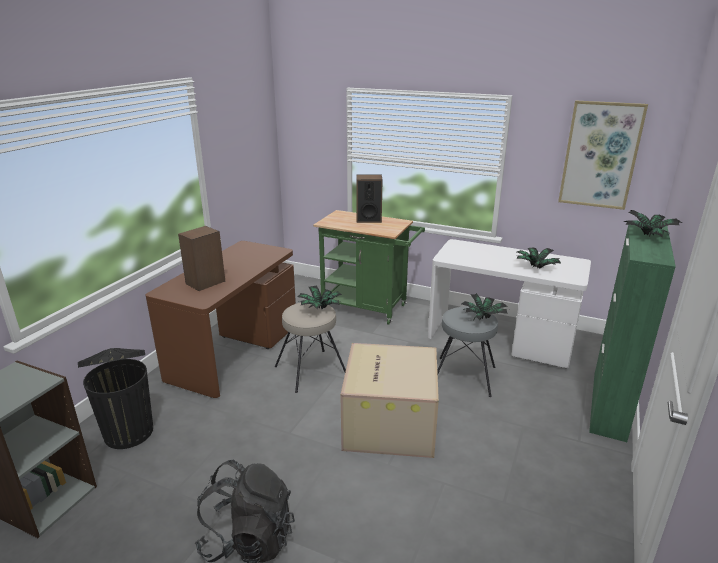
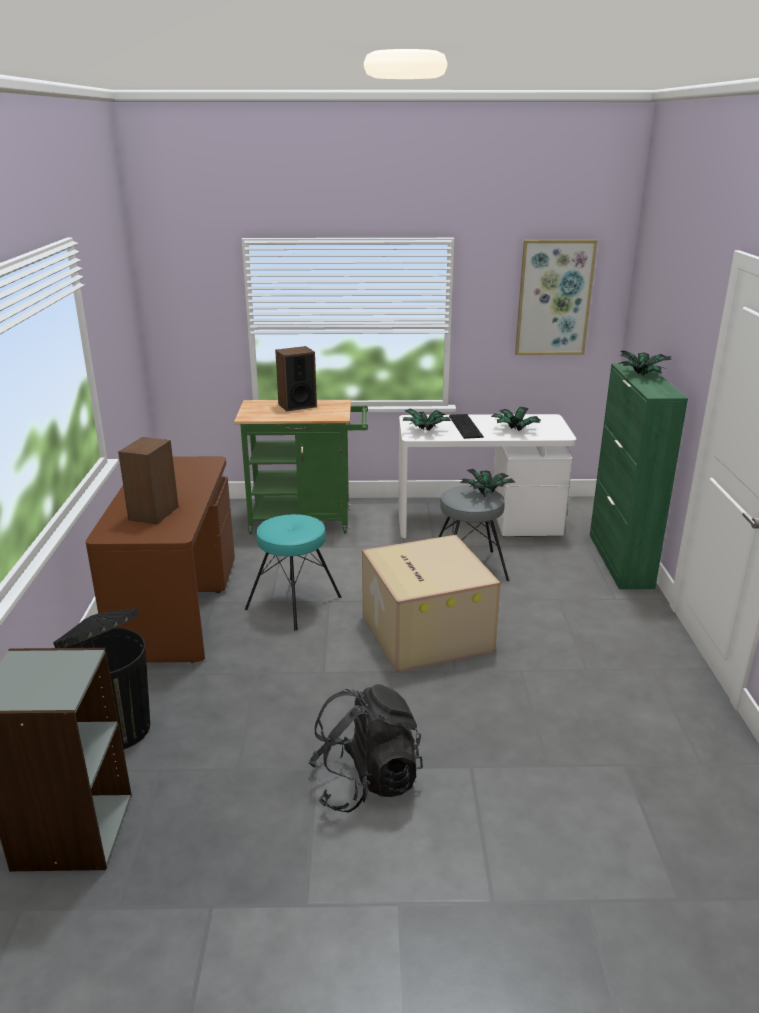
camera: 25 degrees left, 0 degrees up
(311, 371) = (294, 603): beige stool -> turquoise stool
(319, 308) = (300, 520): potted plant -> potted plant (424, 431)
(496, 257) = (466, 426): none -> keyboard

